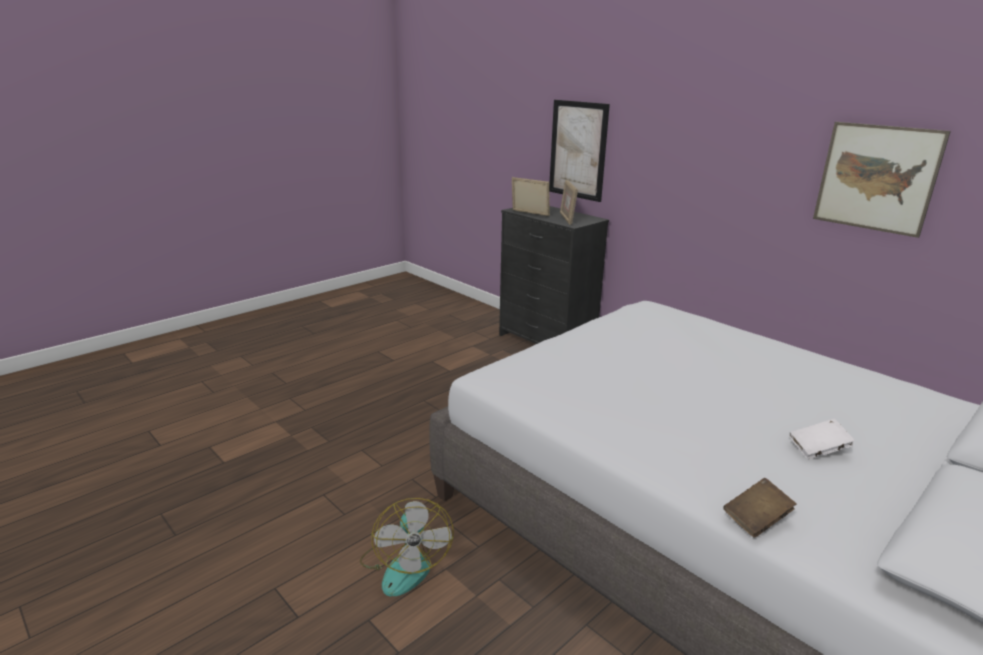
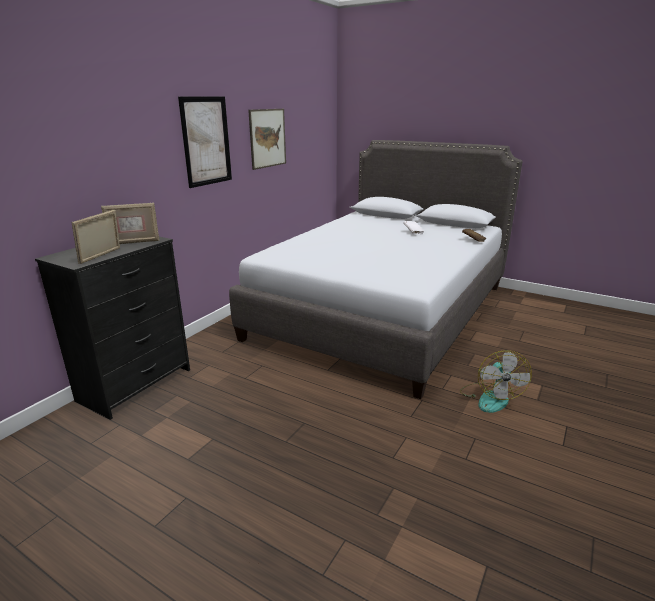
camera: 105 degrees left, 0 degrees up
(405, 565) = (490, 397): fan -> fan turned 120 degrees clockwise
(578, 150) = (75, 174): picture -> picture (206, 141)

